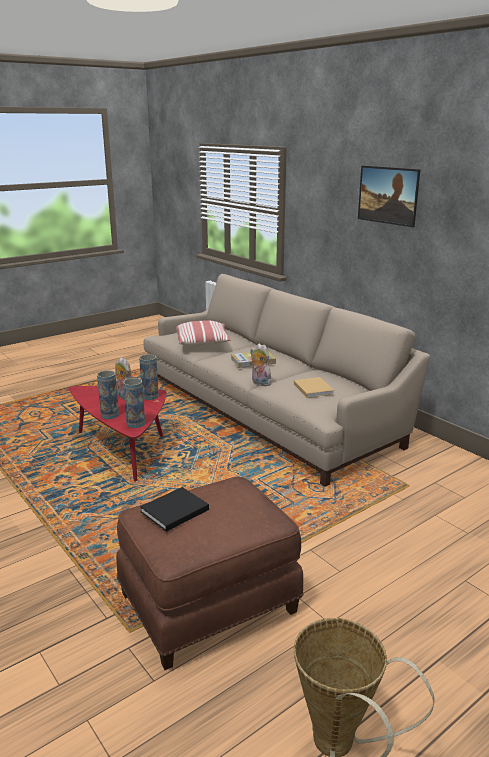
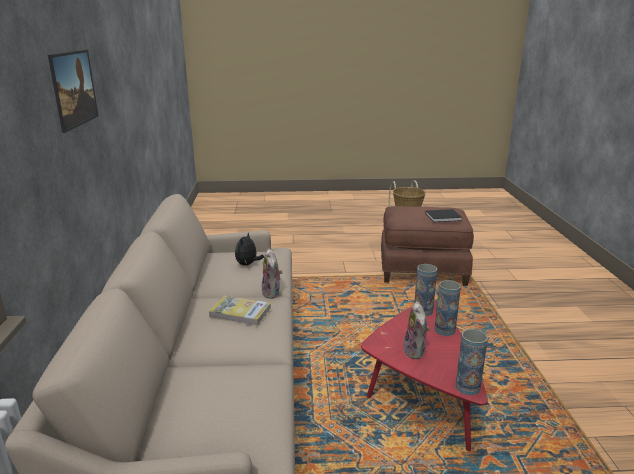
camera: 145 degrees left, 0 degrees up
(150, 396) = (385, 342): vase -> vase (467, 387)
(203, 343) = (238, 384): pillow -> none
(313, 388) = (248, 264): beige book -> plush toy

